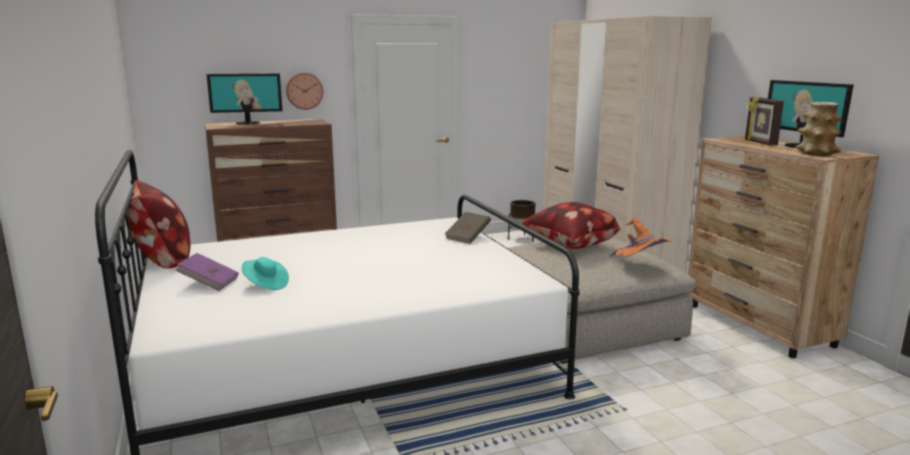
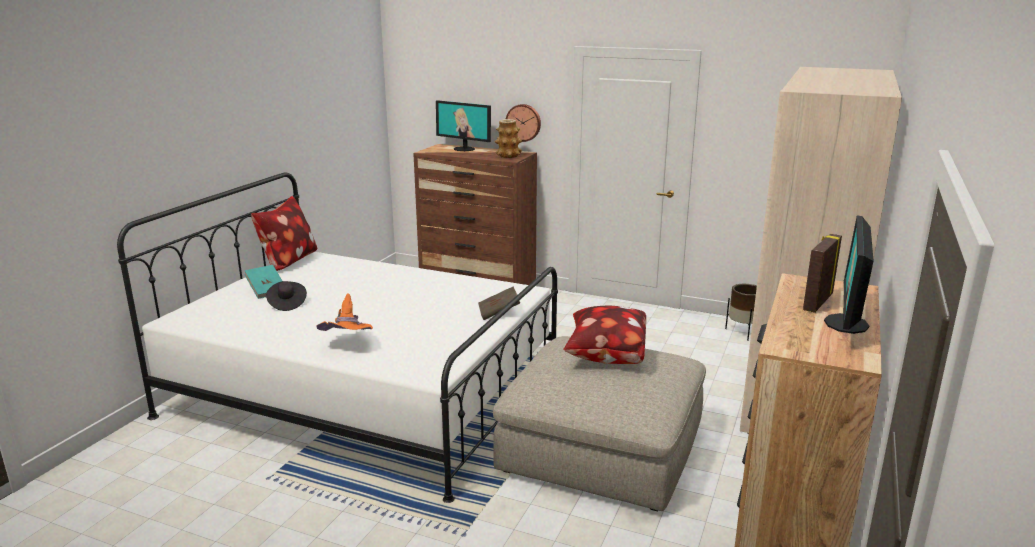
camera: 45 degrees right, 5 degrees up
(209, 283) = (267, 290): purple book -> turquoise book
(265, 285) = (287, 304): turquoise hat -> black hat
(640, 264) = (615, 403): orange hat -> orange hat (349, 345)
(816, 154) = (798, 341): vase -> vase (508, 156)

